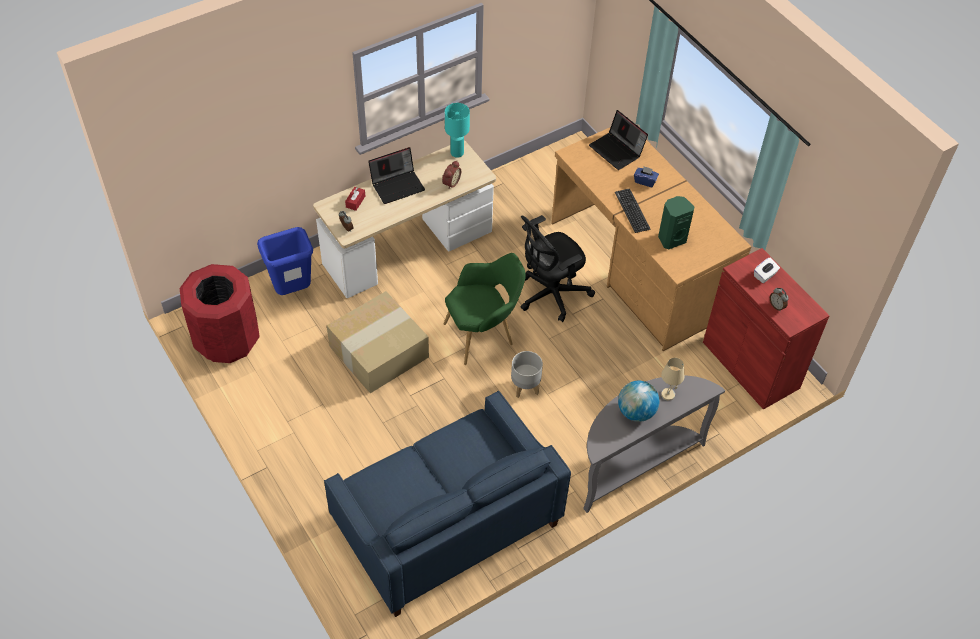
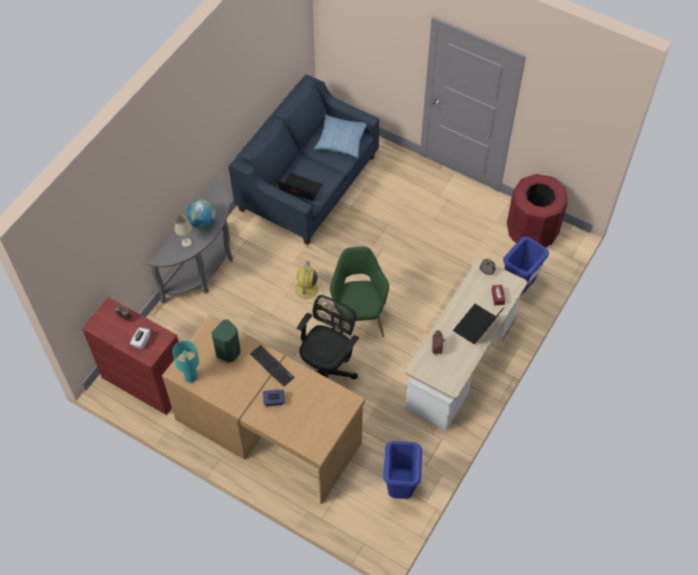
camera: 155 degrees right, 5 degrees up
(379, 350) = (424, 271): cardboard box -> none
(388, 488) = (341, 140): none -> pillow
(457, 153) = (452, 380): turquoise table lamp -> turquoise table lamp (191, 376)
(483, 334) = (358, 316): green armchair -> green armchair turned 135 degrees clockwise
(525, 387) = (306, 290): grey planter -> yellow fan
(538, 176) = (400, 488): none -> blue trash can
(617, 150) = (312, 424): laptop -> laptop (299, 190)

